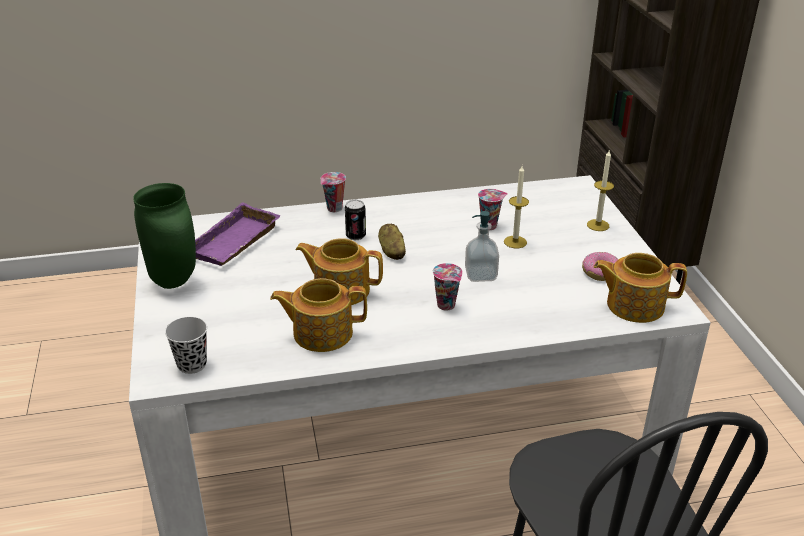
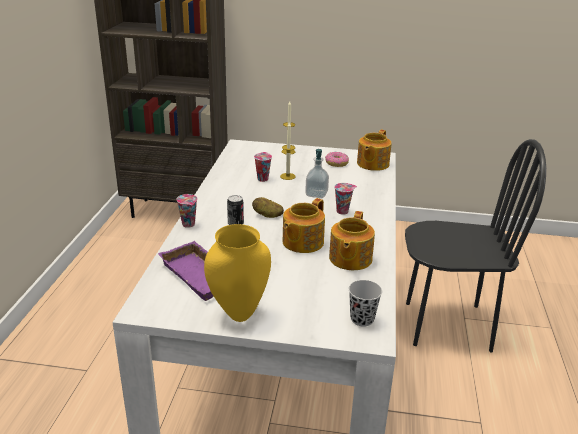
camera: 70 degrees left, 5 degrees down
(172, 282) = (239, 315): green vase -> yellow vase

